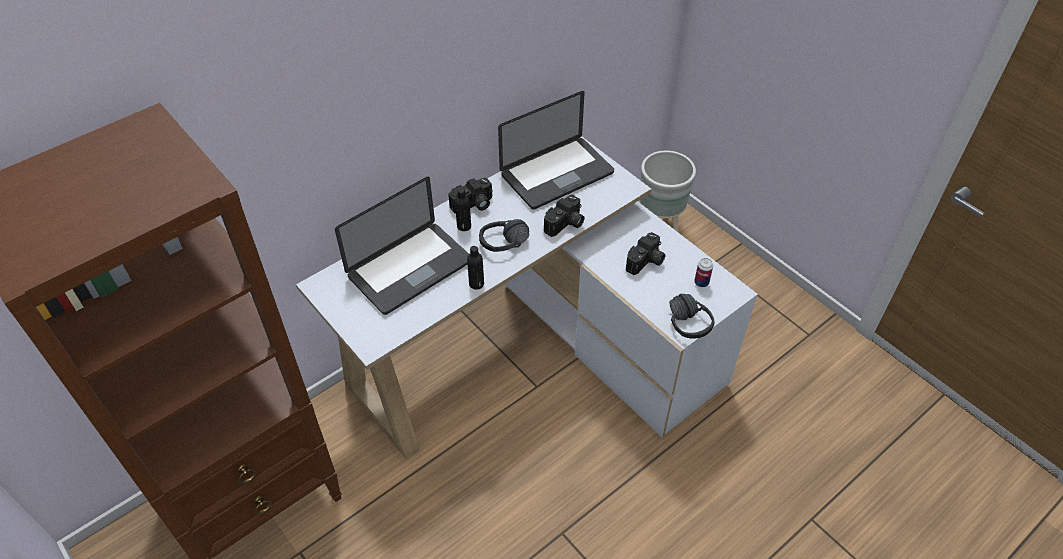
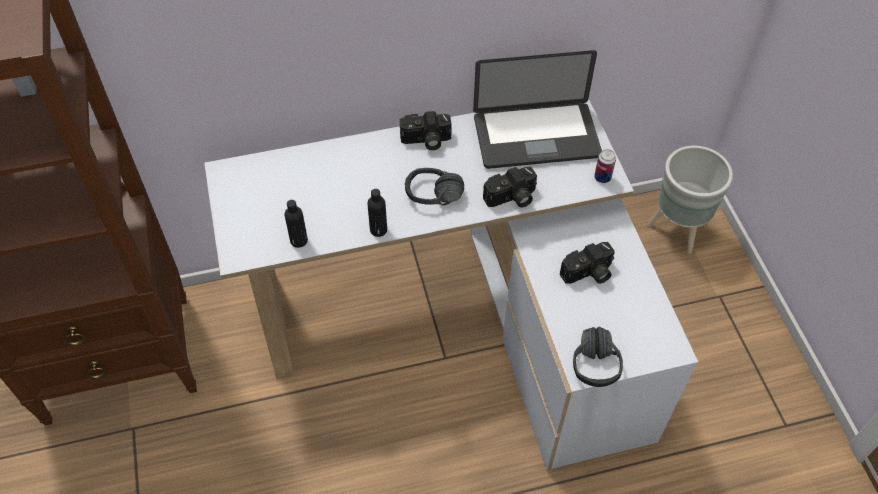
camera: 25 degrees right, 5 degrees up
(410, 269) = (321, 188): laptop -> none
(464, 226) = (402, 161): black bottle -> black bottle (299, 240)
(701, 282) = (638, 322): can -> can (602, 177)

